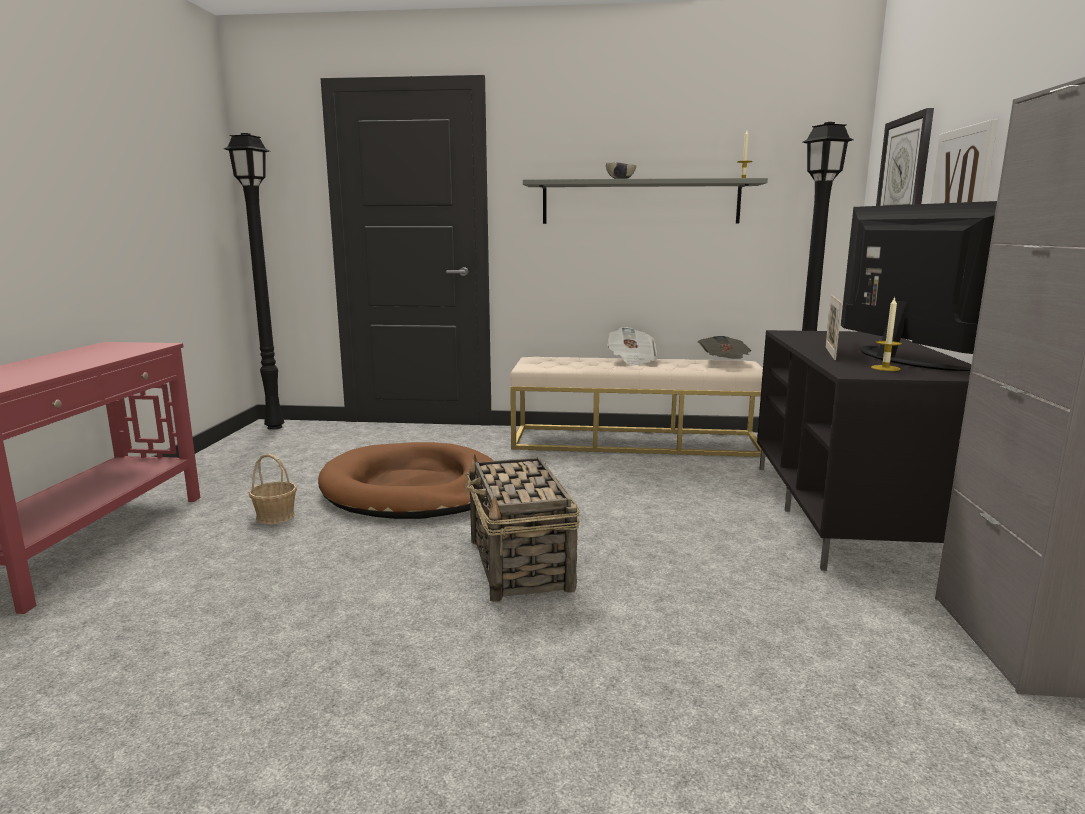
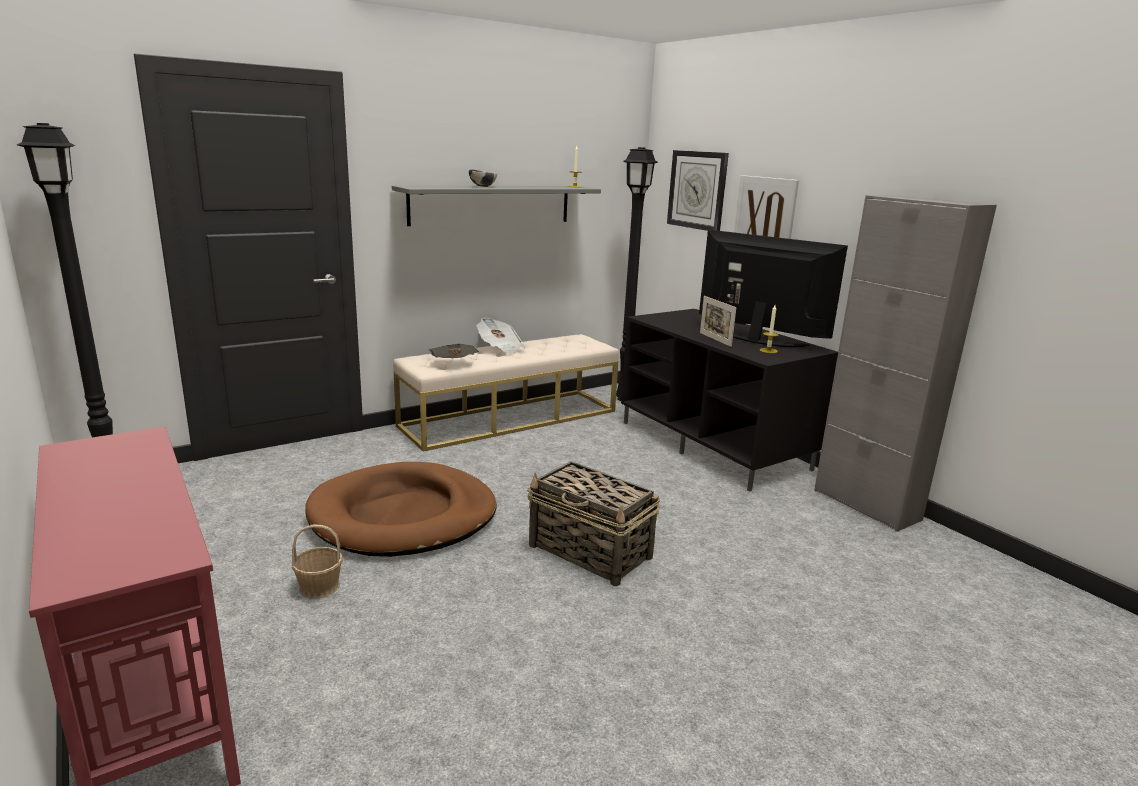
camera: 40 degrees left, 5 degrees up
(724, 362) = (569, 339): newspaper -> newspaper (454, 365)

